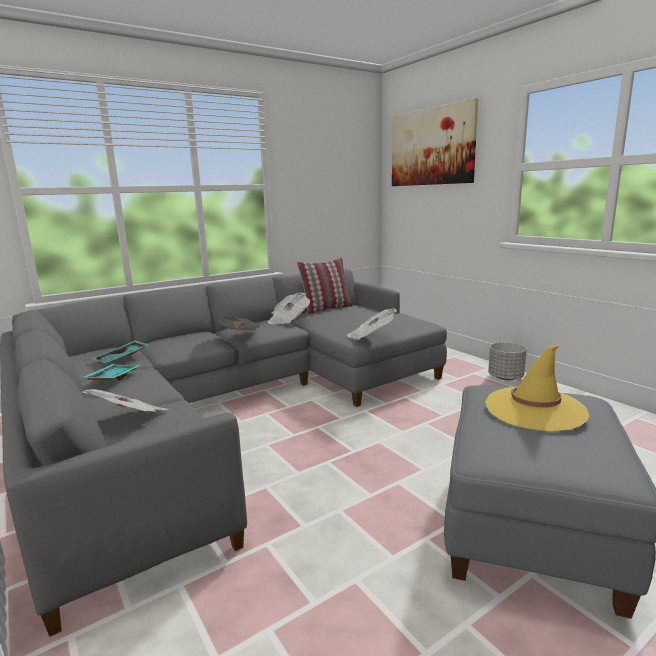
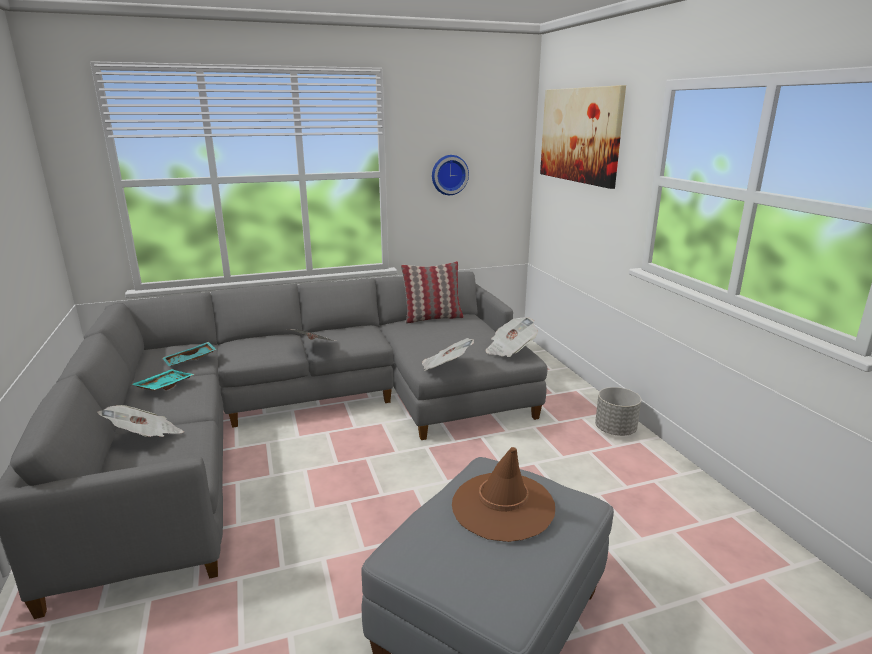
camera: 15 degrees right, 5 degrees up
(288, 320) = (379, 330): newspaper -> newspaper (510, 350)
(319, 188) = (449, 174): none -> wall clock
(535, 409) = (503, 506): yellow hat -> brown hat

